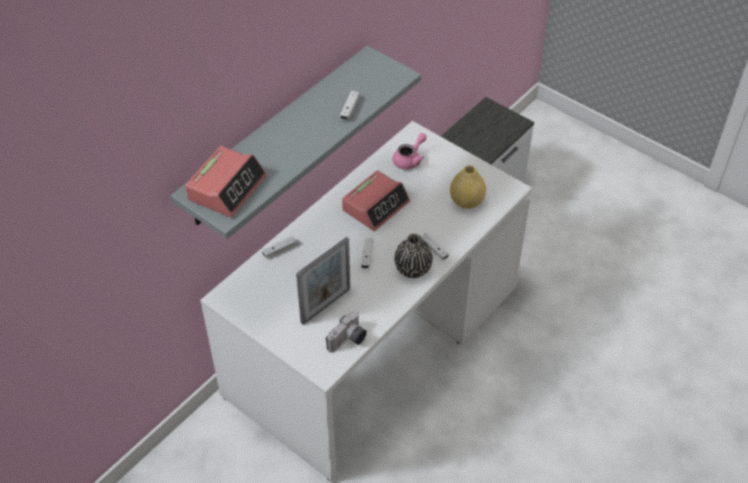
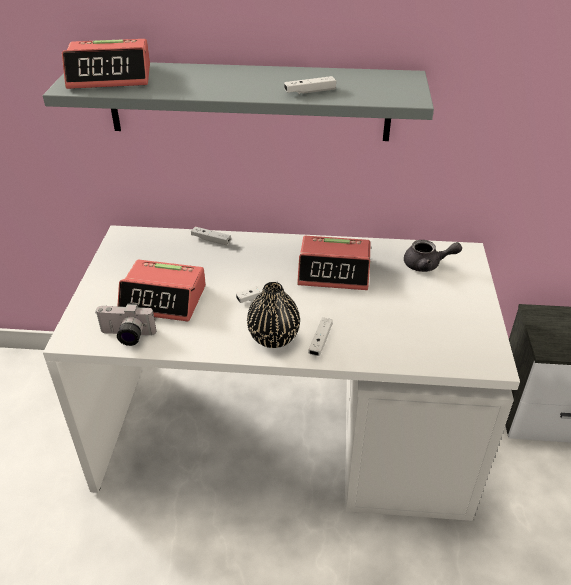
camera: 55 degrees right, 10 degrees down
(326, 305) = (164, 299): picture frame -> alarm clock
(409, 159) = (427, 265): pink teapot -> grey teapot
(466, 201) = (423, 333): yellow vase -> none

